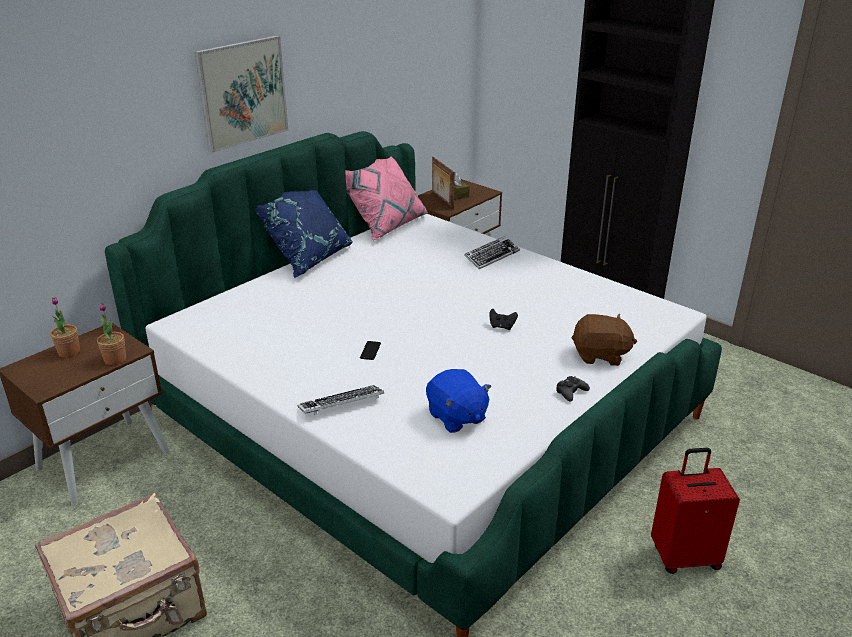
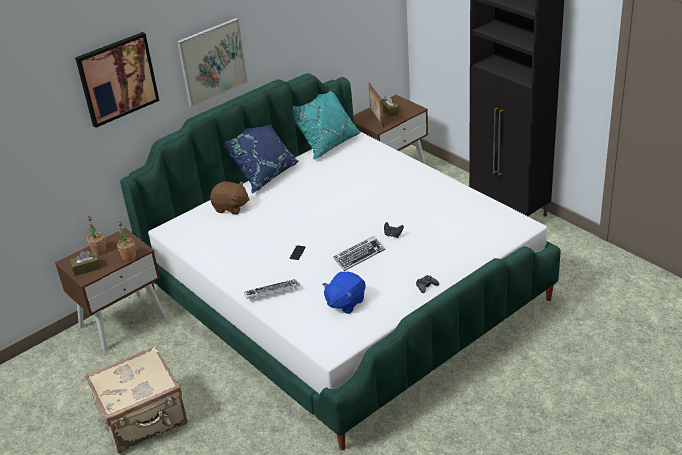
camera: 10 degrees right, 5 degrees up
(48, 376) = (86, 268): none -> brown tissue box
(104, 92) = (117, 79): none -> picture
(384, 224) = (326, 143): pink pillow -> turquoise pillow
(456, 417) = (345, 302): blue plush toy -> blue plush toy turned 60 degrees clockwise
(492, 256) = (401, 173): keyboard -> keyboard (359, 256)
(600, 355) = (456, 259): brown plush toy -> brown plush toy (231, 207)
(684, 556) = (504, 398): red suitcase -> none

